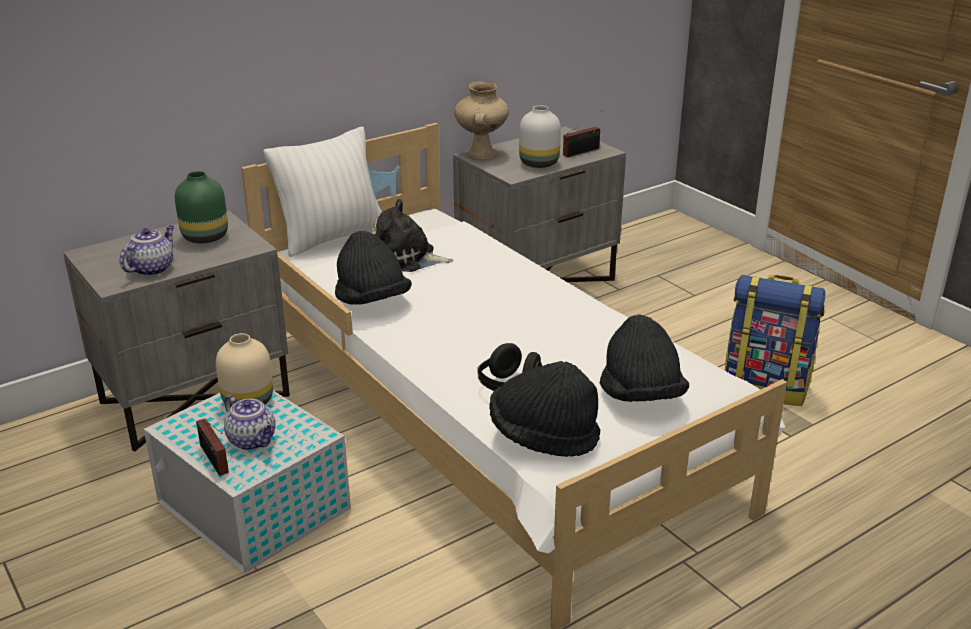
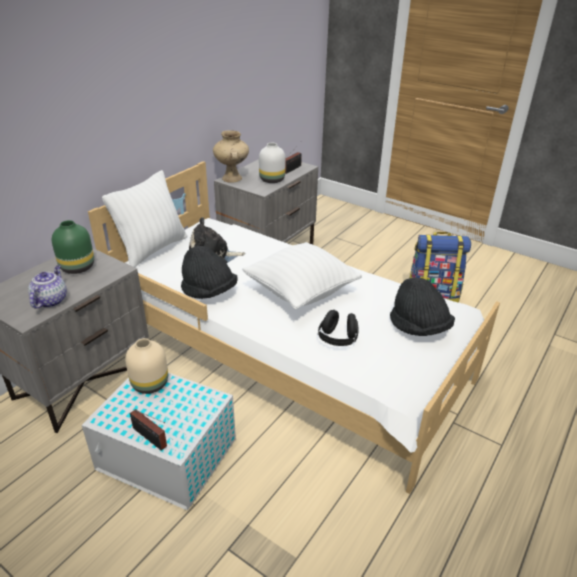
camera: 20 degrees left, 5 degrees up
(253, 441) = (170, 415): teapot -> none
(498, 322) = (301, 293): none -> white pillow
(543, 436) = (381, 371): black hat -> none

